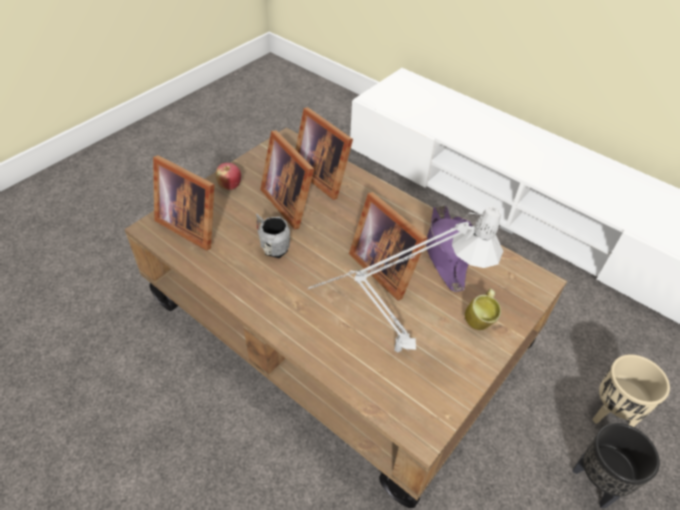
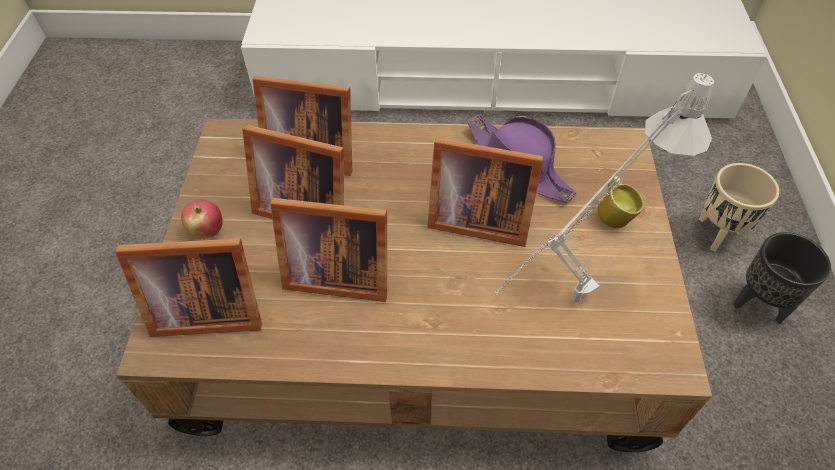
camera: 35 degrees left, 5 degrees up
(272, 247) = (335, 273): grey mug -> picture frame

